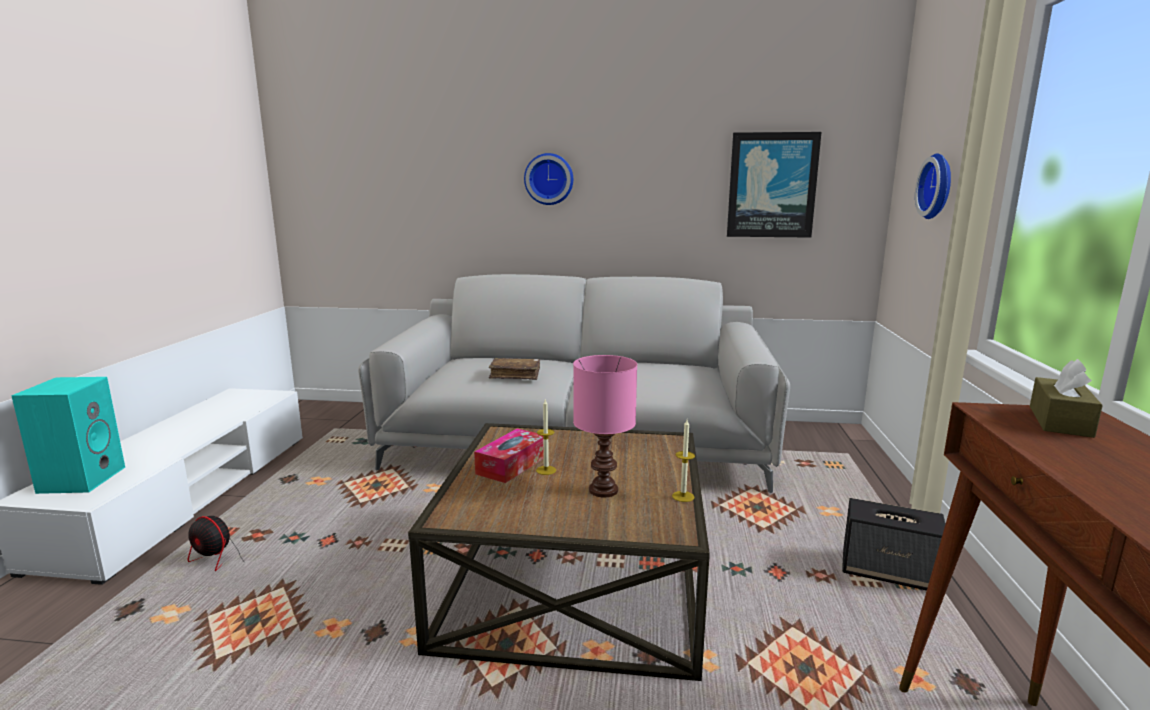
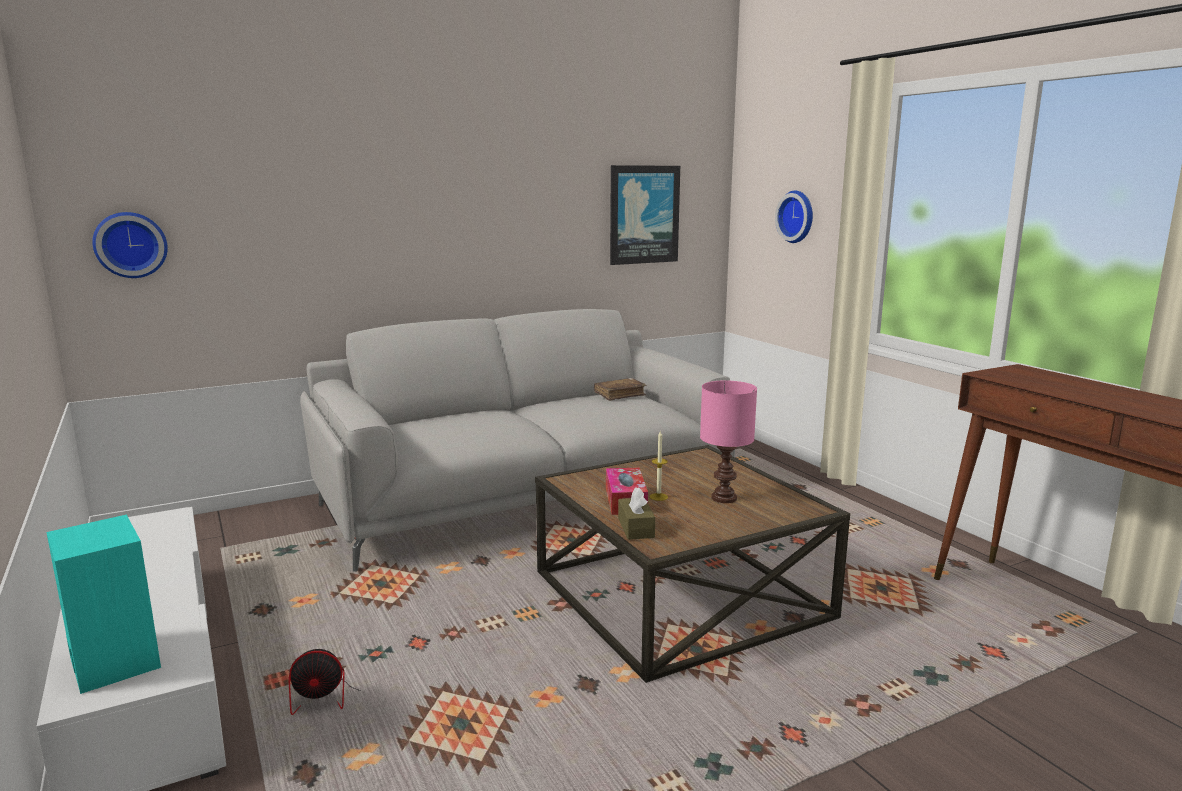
camera: 35 degrees left, 0 degrees up
(515, 374) = (491, 429): brown book -> brown book (619, 395)
(549, 179) = (437, 213): wall clock -> wall clock (130, 245)
(683, 496) = (779, 487): candle -> none
(889, 573) = (856, 519): speaker -> none
(1060, 421) = (1021, 373): brown tissue box -> brown tissue box (636, 528)

